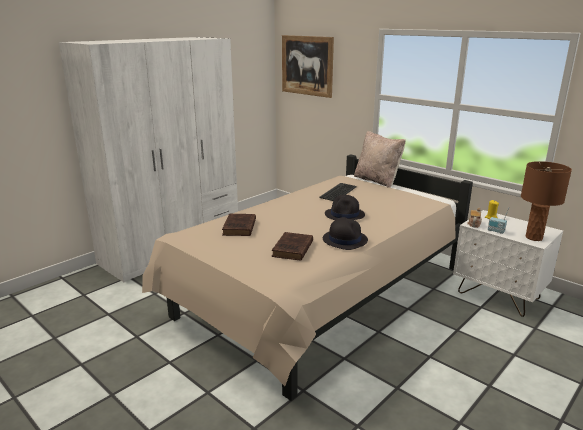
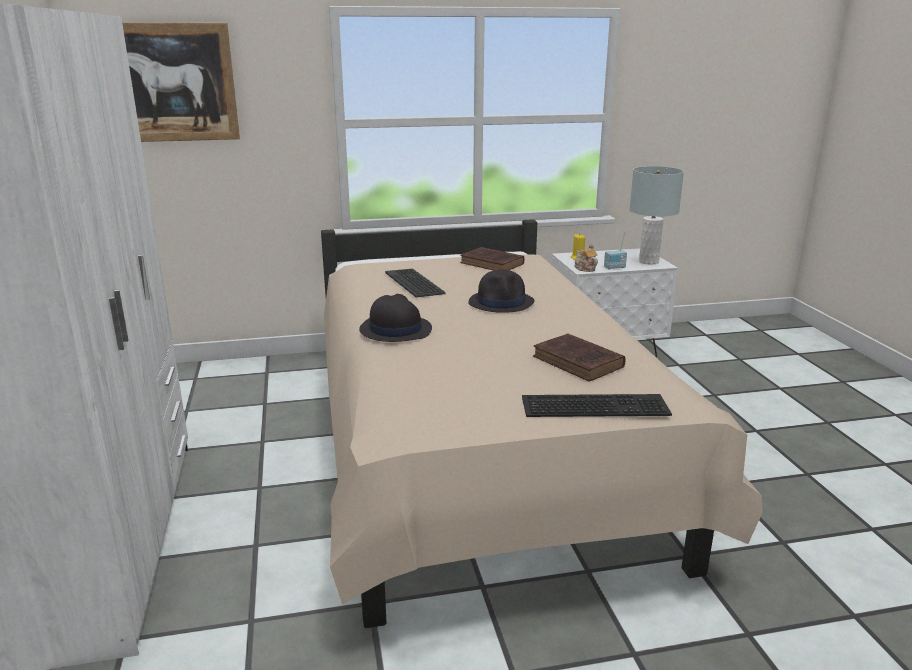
camera: 55 degrees left, 0 degrees up
(239, 228) = (446, 375): brown book -> brown book (493, 264)
(247, 264) = (595, 404): none -> keyboard
(344, 239) = (584, 326): black hat -> black hat (395, 329)
(377, 181) = (405, 257): beige pillow -> none
(533, 237) = (648, 261): brown table lamp -> grey table lamp

